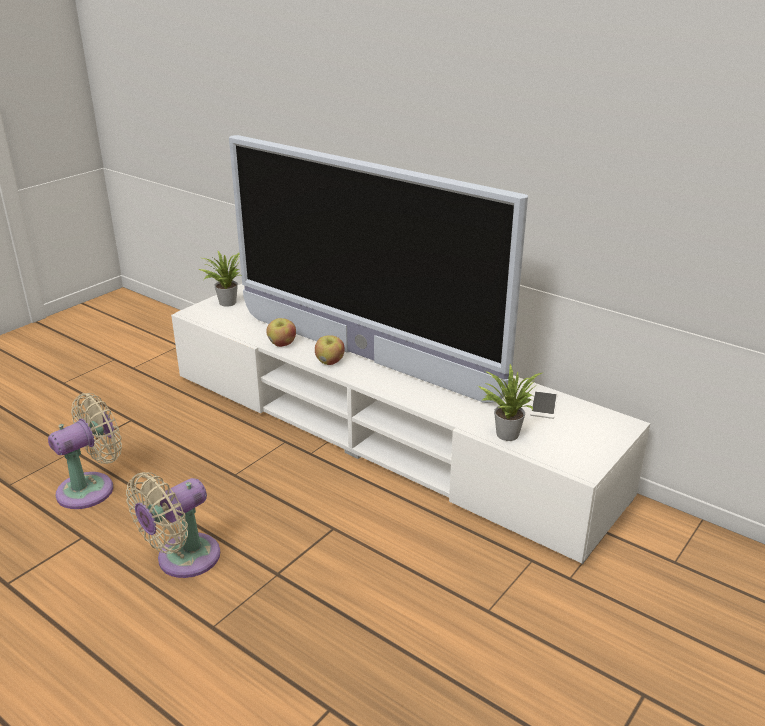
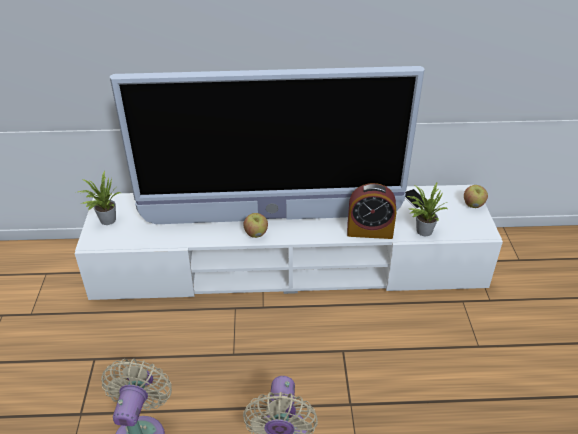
camera: 40 degrees left, 10 degrees up
(282, 344) = (202, 236): apple -> apple (473, 205)
(445, 408) = (369, 231): none -> alarm clock

